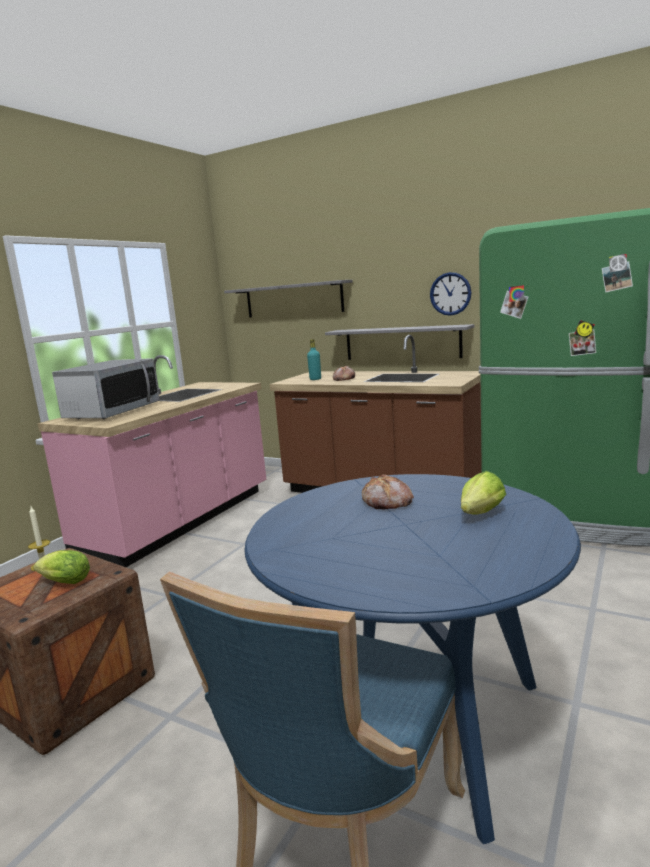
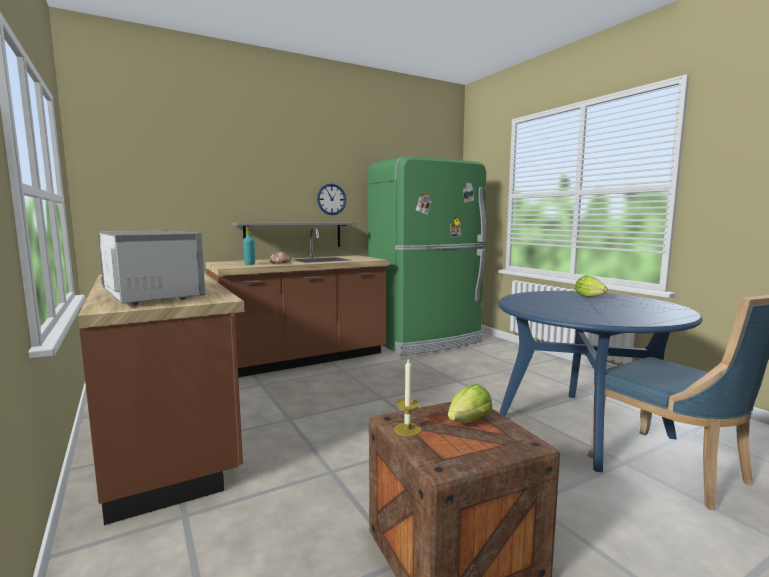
camera: 60 degrees left, 5 degrees down
(180, 522) = (169, 435): pink counter -> brown counter
(293, 299) = (181, 191): grey shelf -> none
(387, 502) = (554, 302): bread -> none

